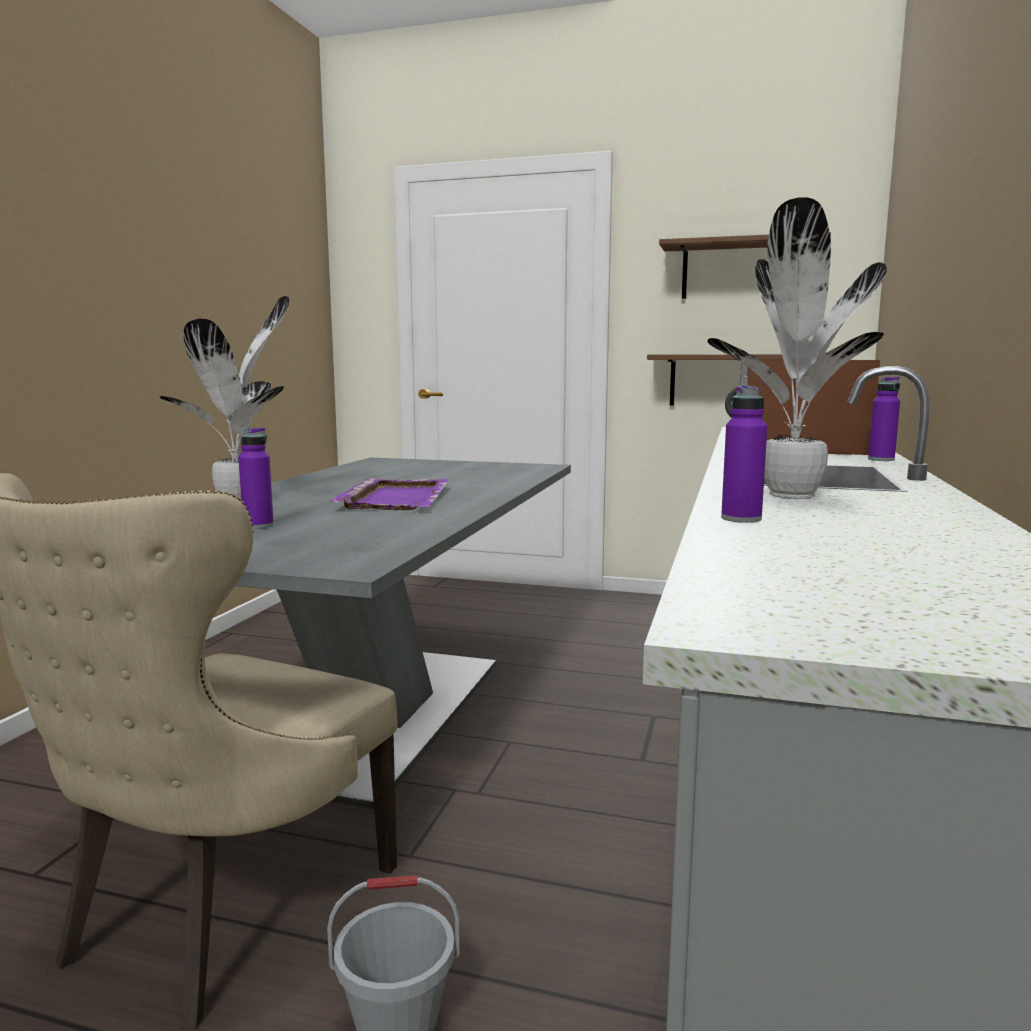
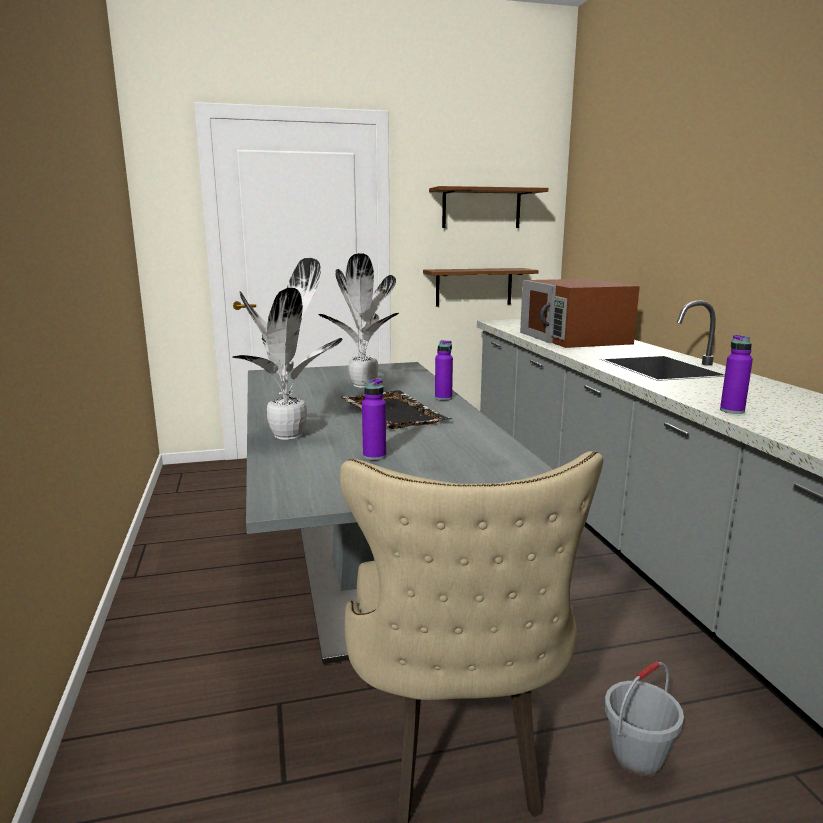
camera: 30 degrees left, 5 degrees up
(396, 498) = (393, 412): purple tray -> black tray
(790, 496) = (699, 387): potted plant -> potted plant (363, 386)
(881, 459) = (649, 348): purple bottle -> purple bottle (443, 398)

